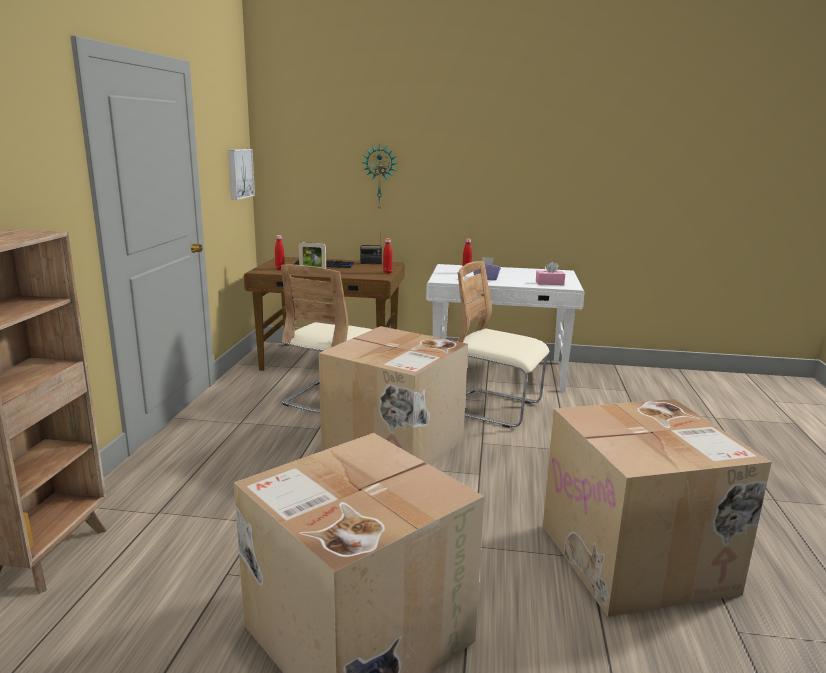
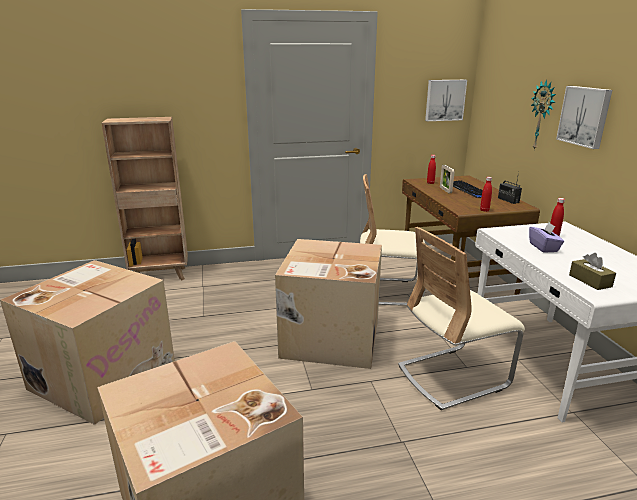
camera: 70 degrees right, 5 degrees up
(434, 172) = (585, 116): none -> picture
(494, 409) = (452, 376): beige chair -> beige chair turned 120 degrees counterclockwise
(549, 283) = (590, 281): pink tissue box -> brown tissue box

